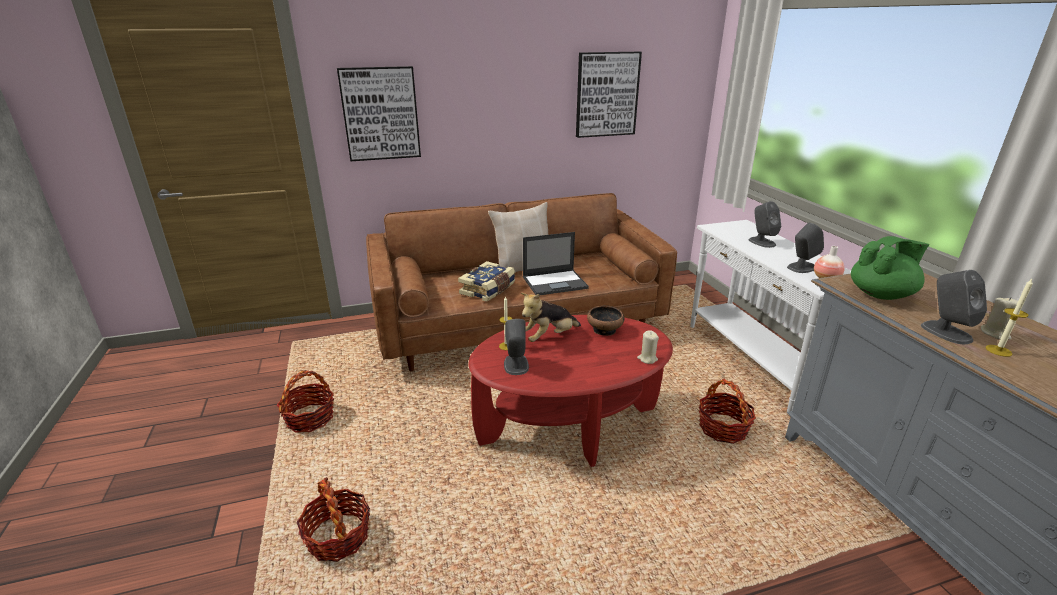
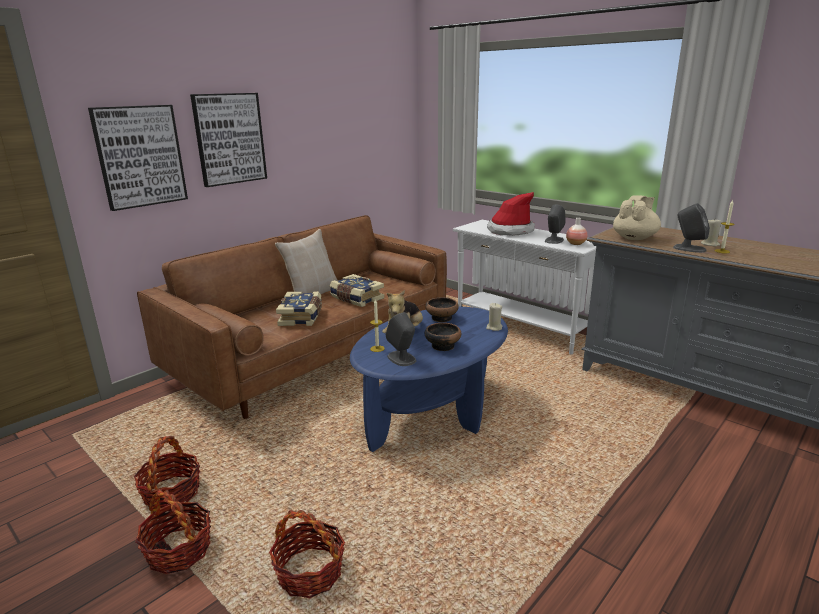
camera: 30 degrees left, 5 degrees down
(555, 282) = (356, 299): laptop -> book
(569, 426) = (432, 413): red coffee table -> blue coffee table
(570, 363) = (442, 346): none -> bowl
(606, 94) = (343, 128): picture -> picture (229, 139)
(722, 428) = (540, 377): basket -> basket (179, 550)
(761, 242) = (510, 231): grey speaker -> hat
(881, 294) = (634, 238): green teapot -> beige teapot

